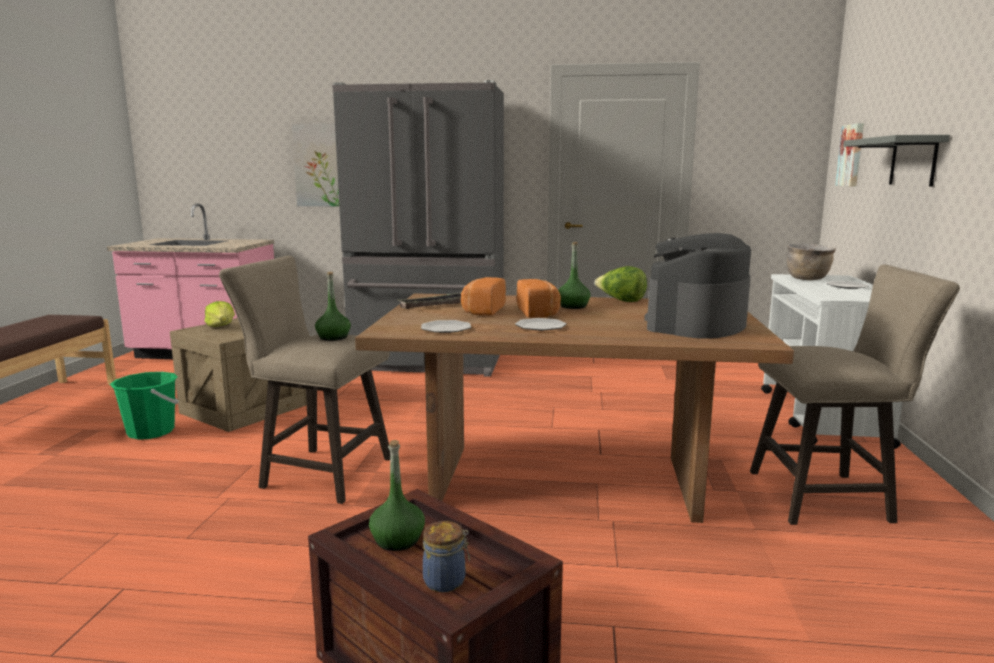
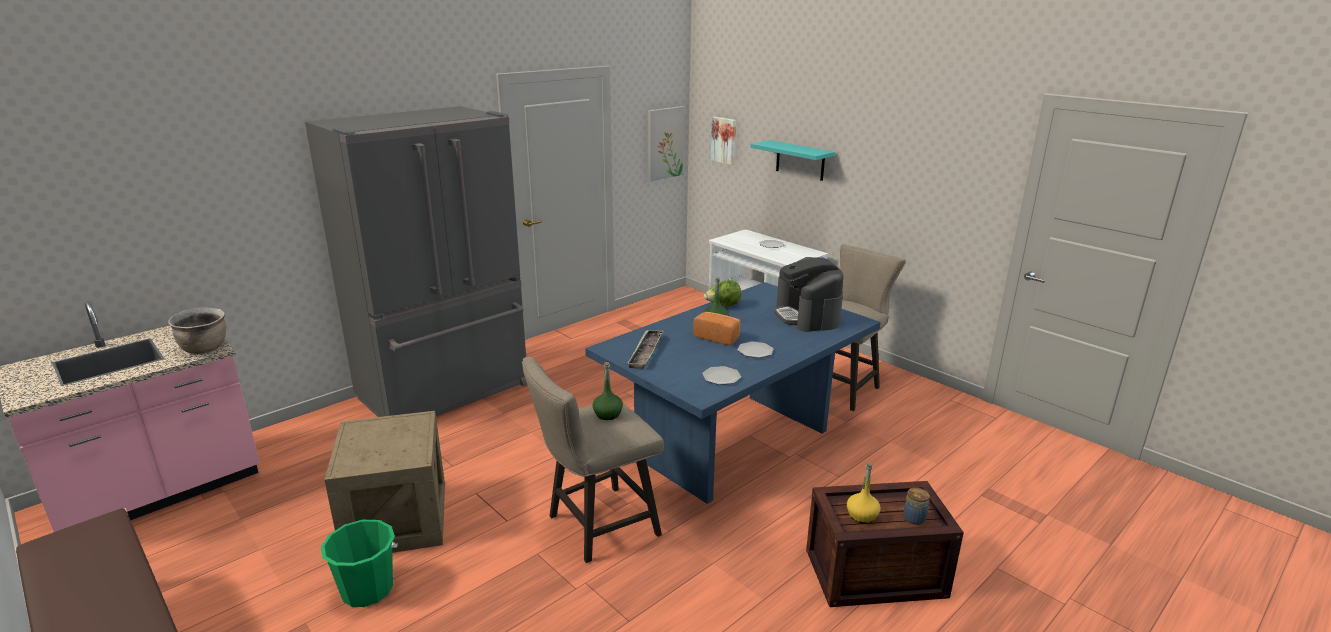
camera: 50 degrees left, 10 degrees up
(221, 326) = (361, 448): lettuce -> none
(321, 165) = (257, 211): picture -> picture (664, 143)
(398, 540) = (862, 516): green bottle -> yellow bottle
(482, 310) = (685, 349): bread -> none
(565, 480) = (733, 443): brown dining table -> blue dining table
(807, 279) = (738, 241): brown cooking pot -> brown cooking pot (205, 349)
(913, 161) = (800, 160): grey shelf -> turquoise shelf

